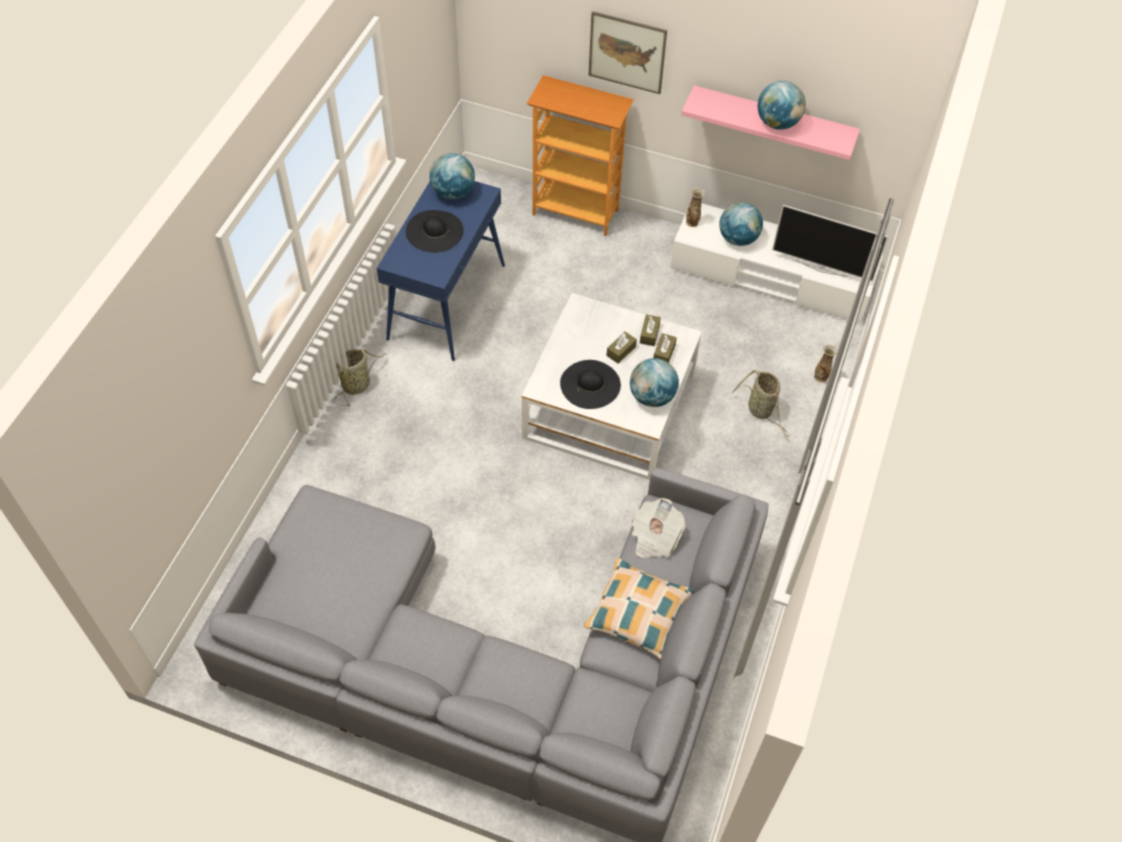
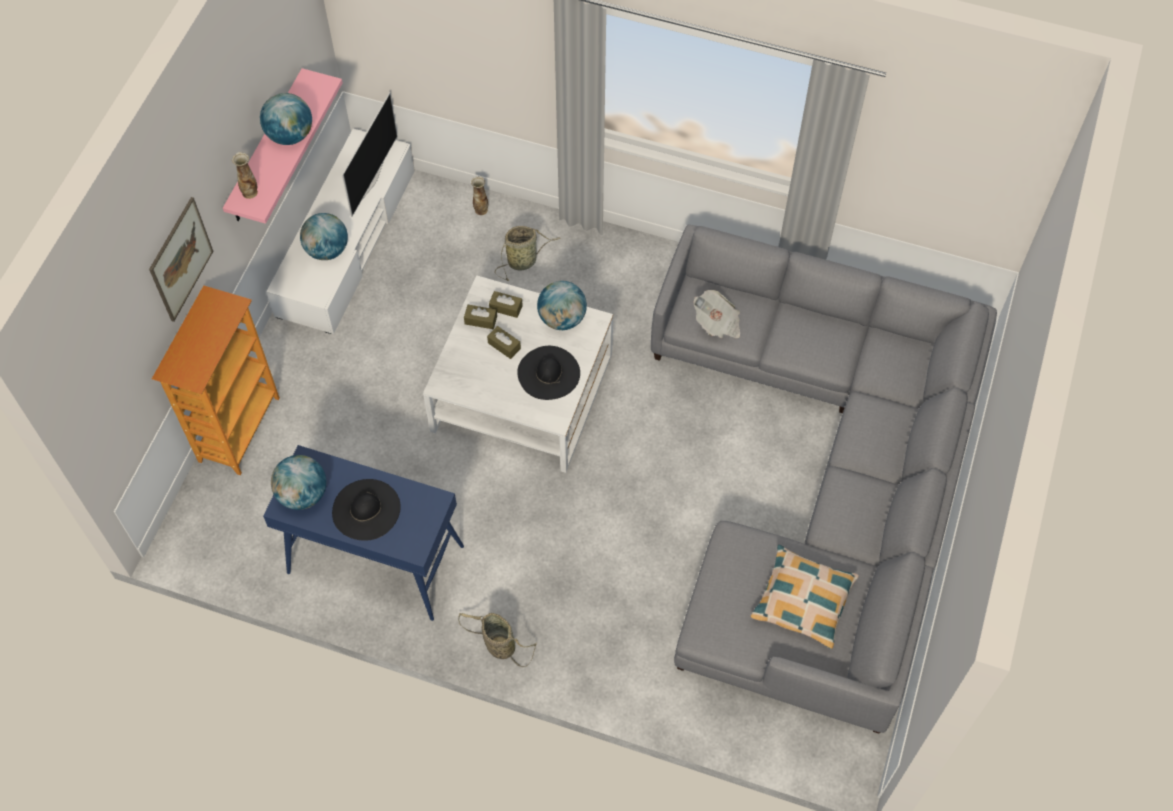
camera: 90 degrees left, 5 degrees up
(638, 613) = (797, 337): pillow -> pillow (803, 600)
(692, 222) = (300, 291): vase -> vase (250, 192)

